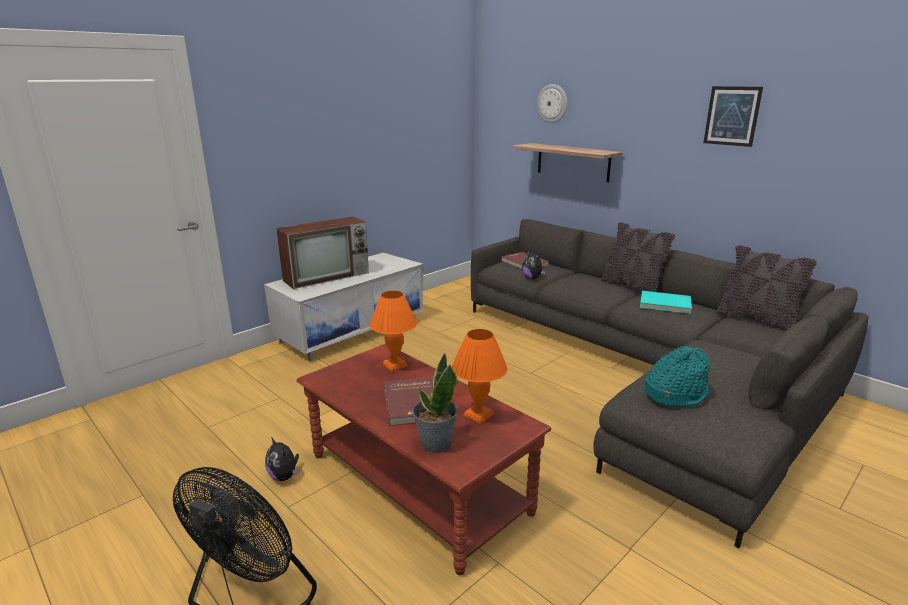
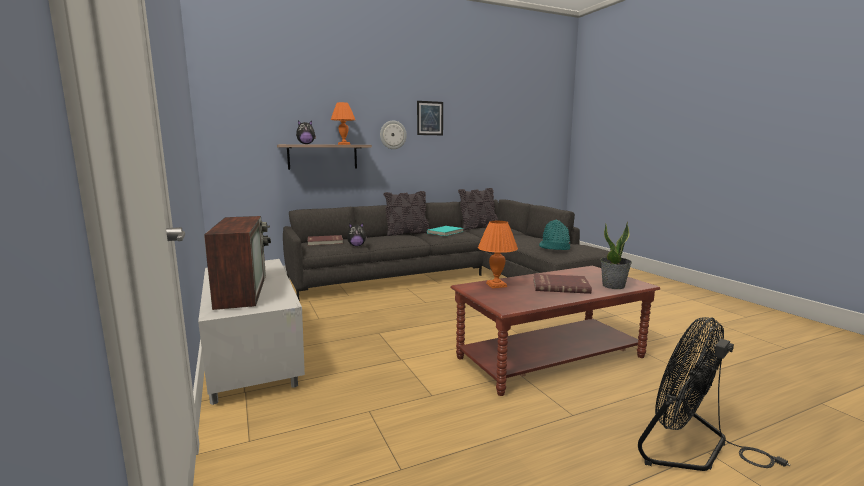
camera: 70 degrees left, 10 degrees down
(284, 476) = (527, 414): plush toy -> plush toy (306, 144)
(478, 414) = (577, 275): orange table lamp -> orange table lamp (343, 144)
(552, 103) = (295, 110): wall clock -> wall clock (393, 135)

